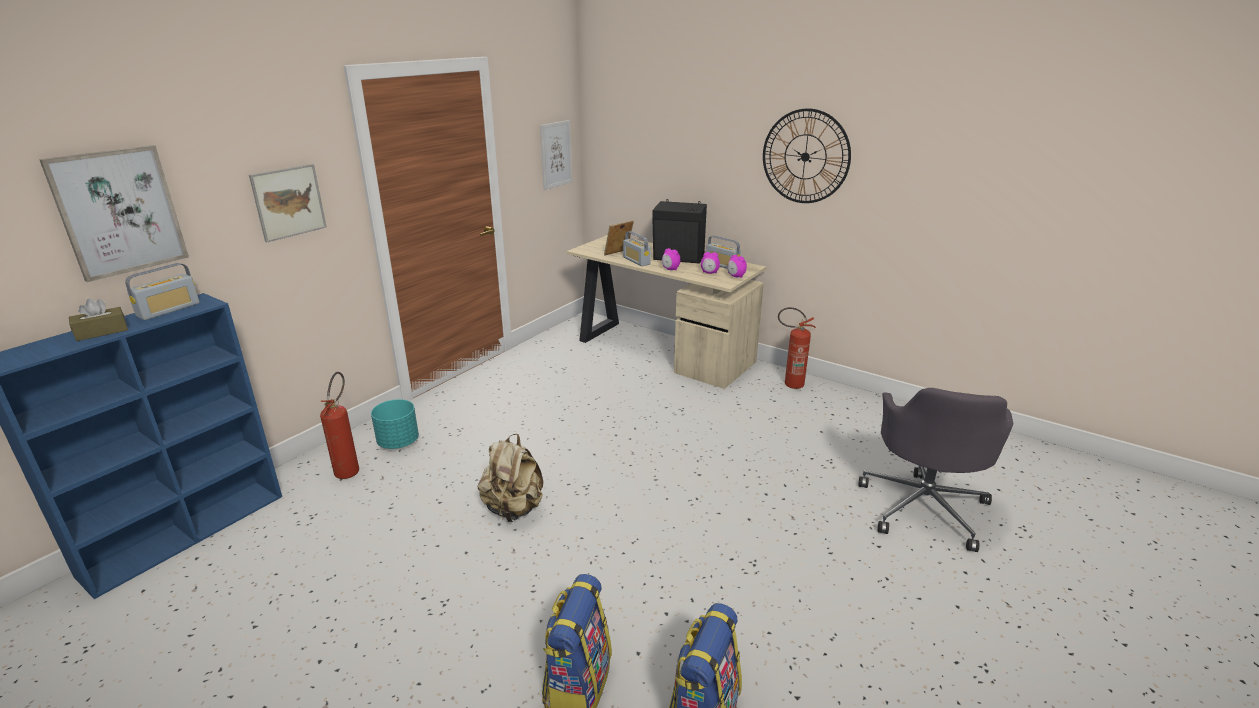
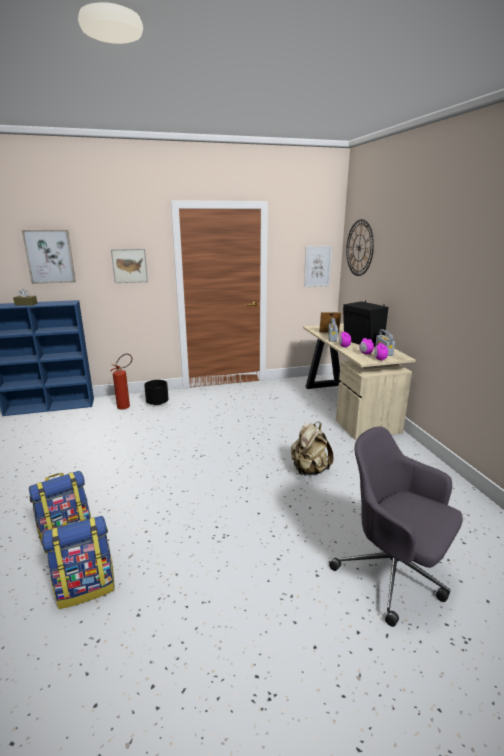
camera: 40 degrees right, 5 degrees down
(169, 310) = (56, 302): radio -> none
(398, 442) = (157, 403): turquoise planter -> black planter
(513, 509) = (157, 450): beige backpack -> beige backpack (309, 470)
(789, 384) = (406, 454): fire extinguisher -> none
(805, 157) = (446, 274): wall clock -> wall clock (359, 248)
(924, 507) = (393, 573): grey office chair -> grey office chair turned 75 degrees clockwise

